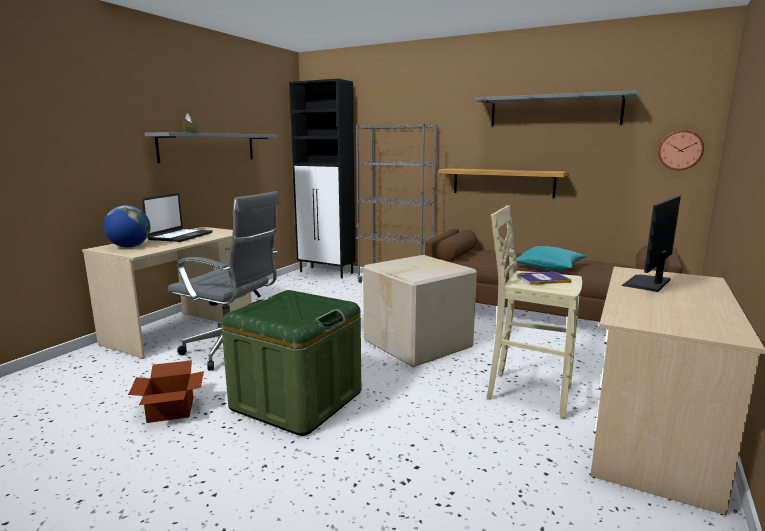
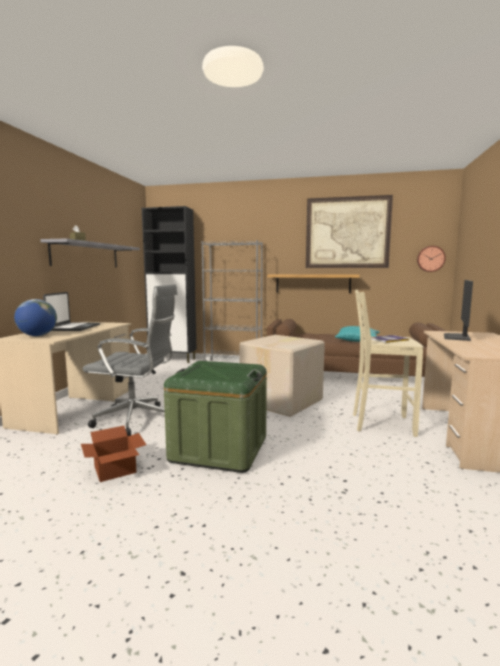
camera: 15 degrees left, 5 degrees down
(554, 111) = (347, 233): grey shelf -> picture

